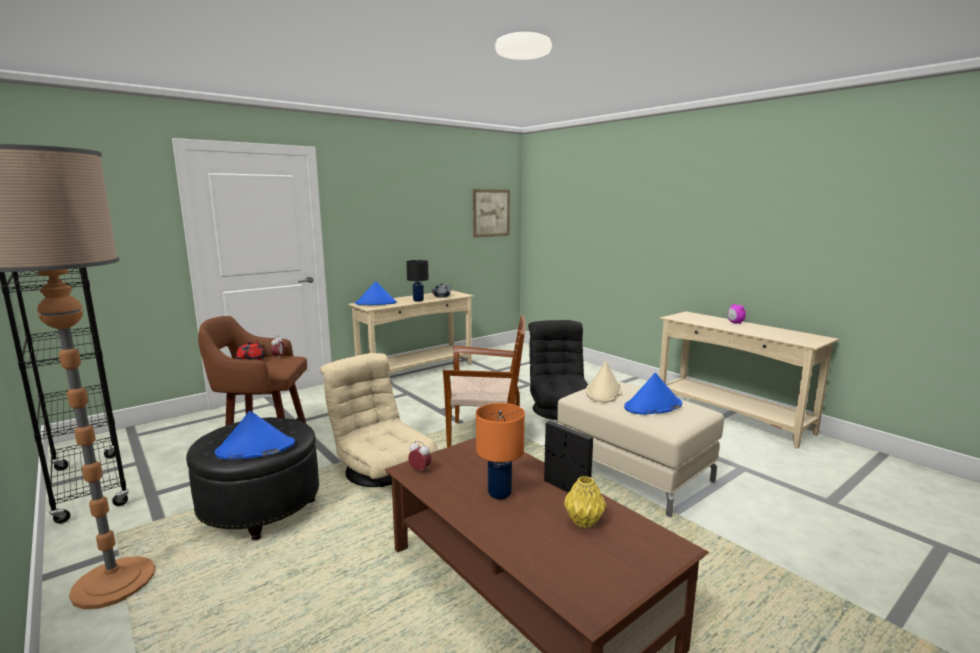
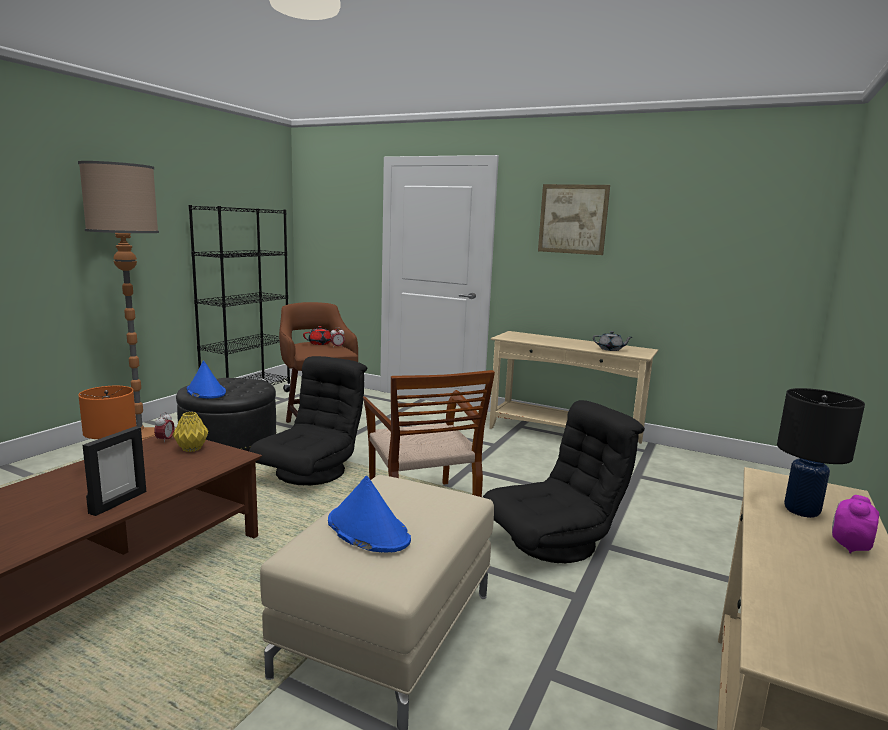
camera: 65 degrees right, 0 degrees up
(376, 303) = (525, 336): blue hat -> none
(382, 470) = (311, 473): beige armchair -> black armchair
(418, 300) = (568, 345): black table lamp -> black table lamp (800, 511)
(491, 213) = (759, 243): picture -> picture (573, 219)
(583, 521) = (47, 516): yellow vase -> yellow vase (192, 448)
(604, 392) = (405, 492): beige hat -> none

